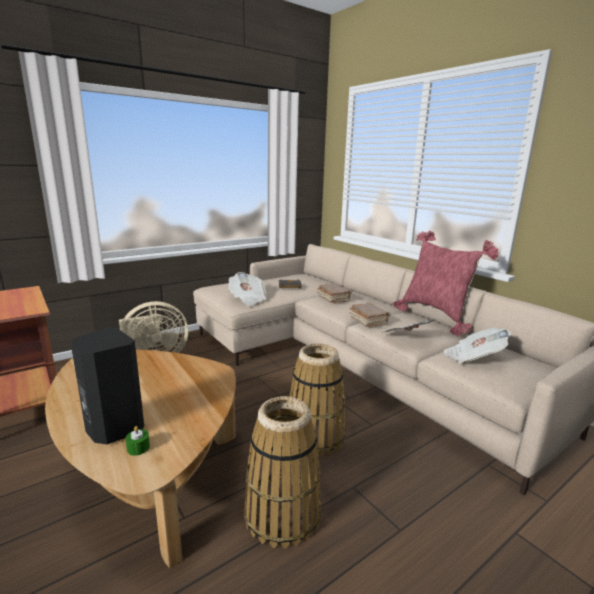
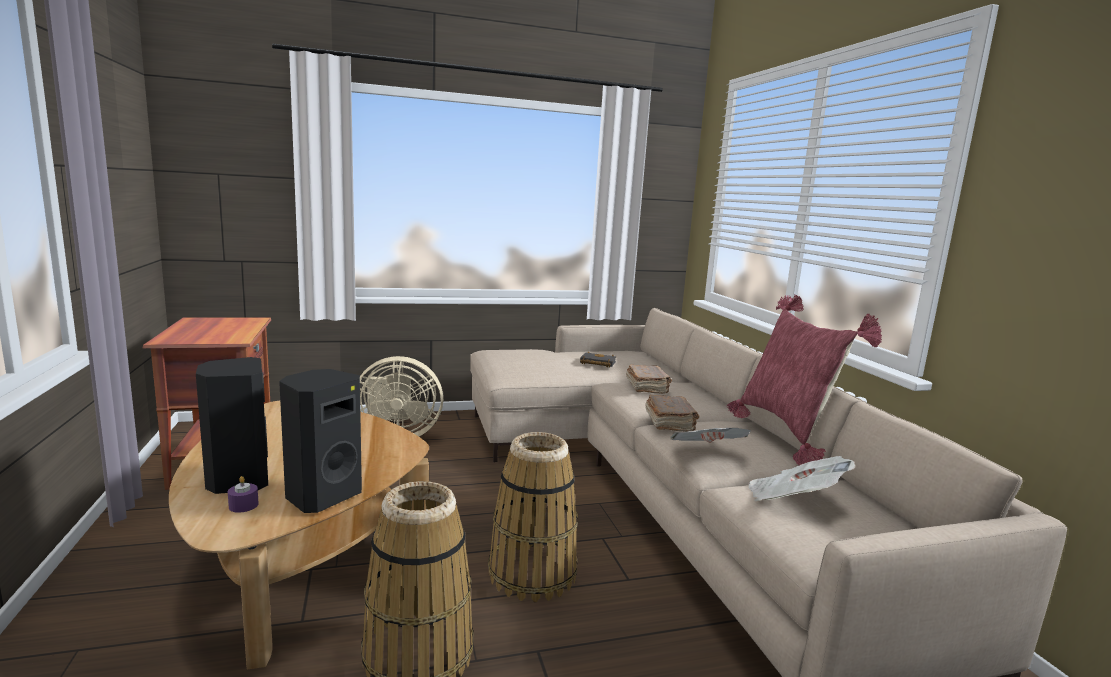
camera: 20 degrees right, 5 degrees down
(138, 448) = (243, 505): green candle -> purple candle
(192, 424) = (322, 496): none -> black speaker
(247, 299) = (525, 371): newspaper -> none

